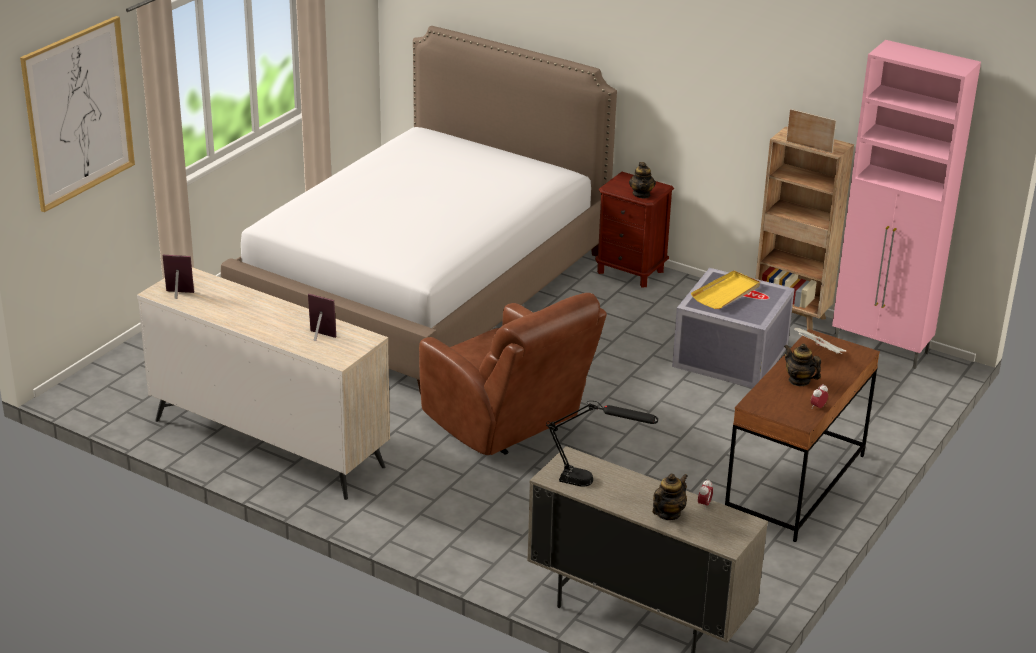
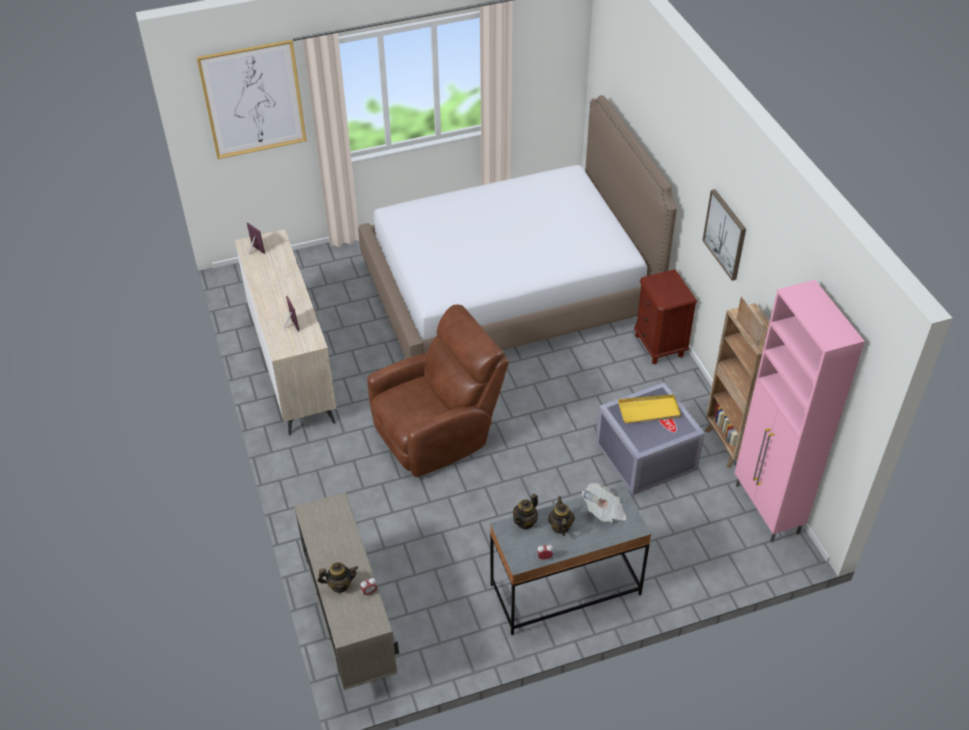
camera: 40 degrees right, 15 degrees up
(507, 426) = (438, 432): brown armchair -> brown armchair turned 120 degrees counterclockwise
(597, 483) = (328, 534): black table lamp -> none
(641, 194) = (664, 297): teapot -> teapot (525, 522)
(709, 78) = (725, 234): none -> picture
(795, 485) = (565, 589): brown desk -> grey desk

